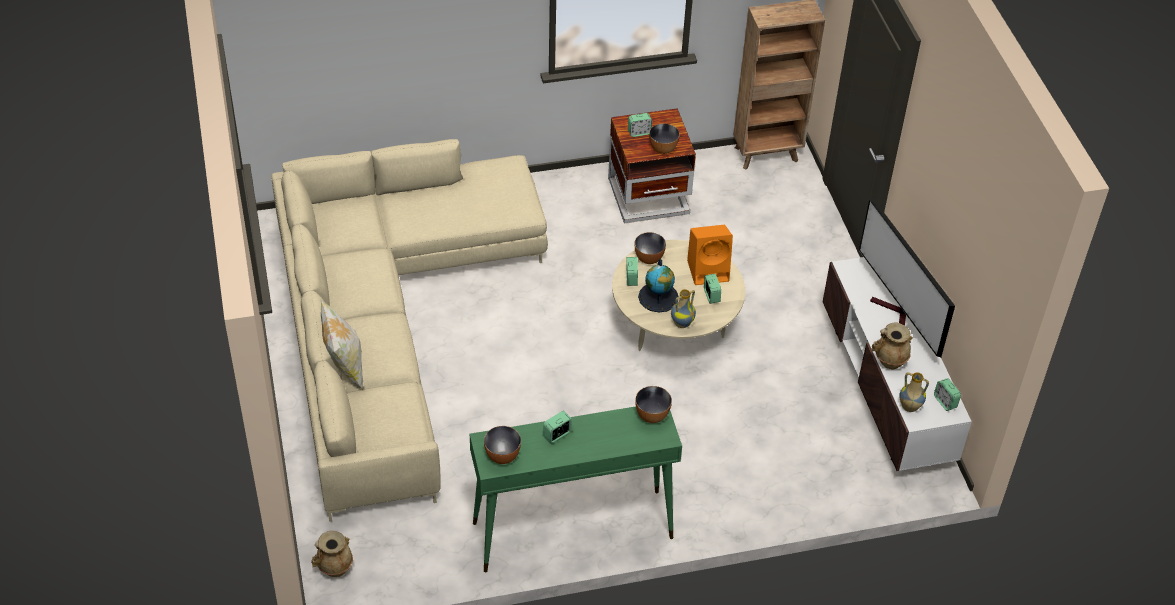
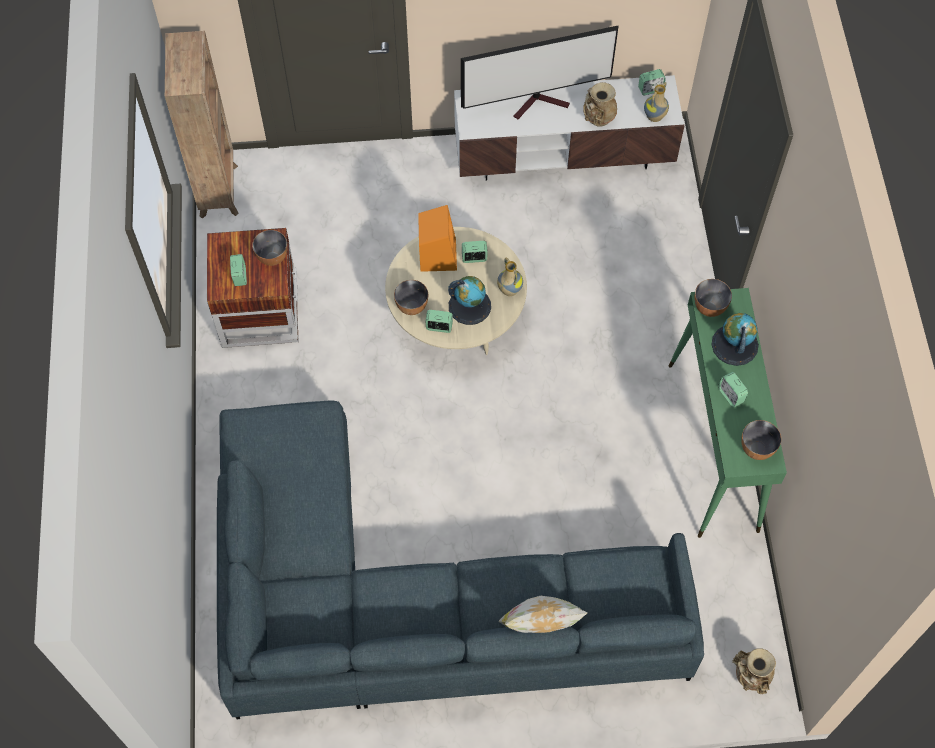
camera: 80 degrees left, 15 degrees up
(389, 320) = (407, 601): beige sofa -> blue sofa
(613, 436) = (734, 345): none -> globe

